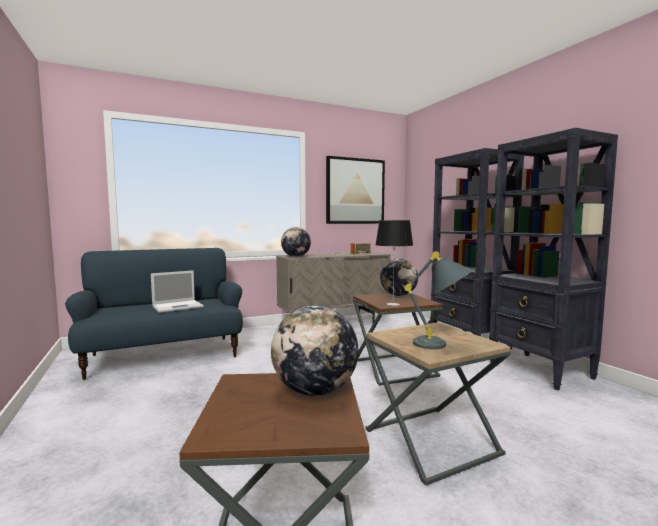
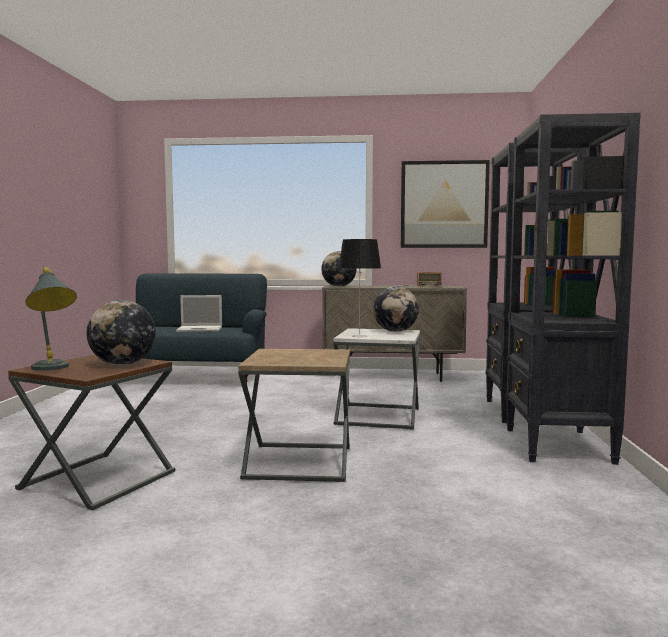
camera: 30 degrees right, 0 degrees up
(394, 368) = (378, 416): brown side table -> white side table
(441, 346) = (286, 359): grey table lamp -> grey table lamp (52, 369)

